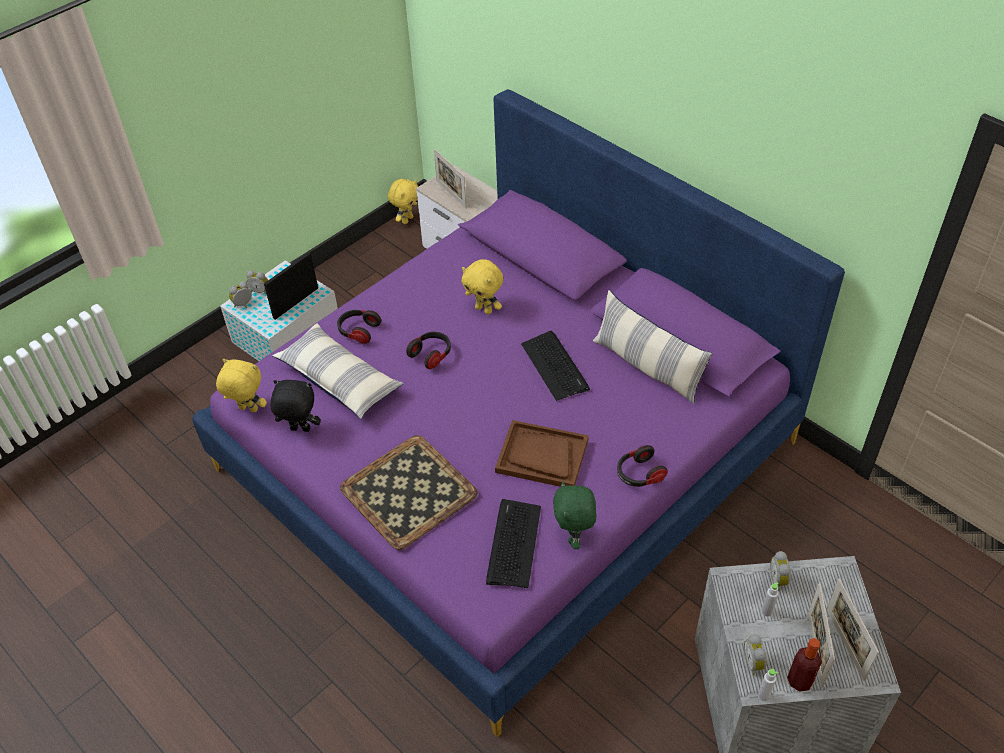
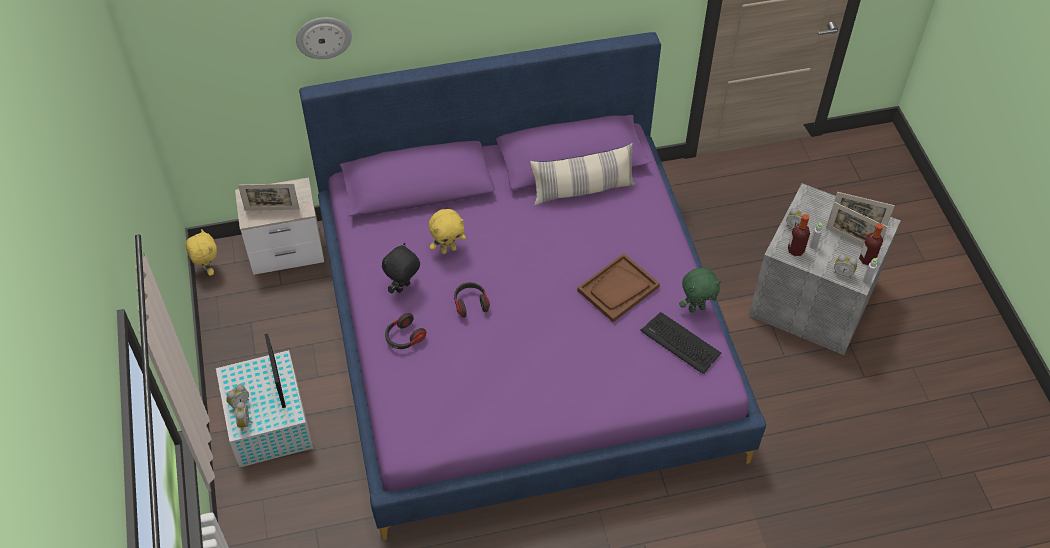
camera: 60 degrees left, 5 degrees up
(247, 410) = (428, 450): yellow plush toy -> none
(300, 430) = (479, 422): black plush toy -> black plush toy (403, 288)
(339, 379) = (449, 373): pillow -> none
(408, 492) = (593, 381): tray -> none
(537, 46) = (323, 37): none -> wall clock
(555, 366) = (541, 238): keyboard -> none
(574, 537) = (696, 308): green plush toy -> green plush toy turned 45 degrees counterclockwise
(639, 474) = (671, 247): headphones -> none
(743, 596) = (795, 250): none -> bottle

